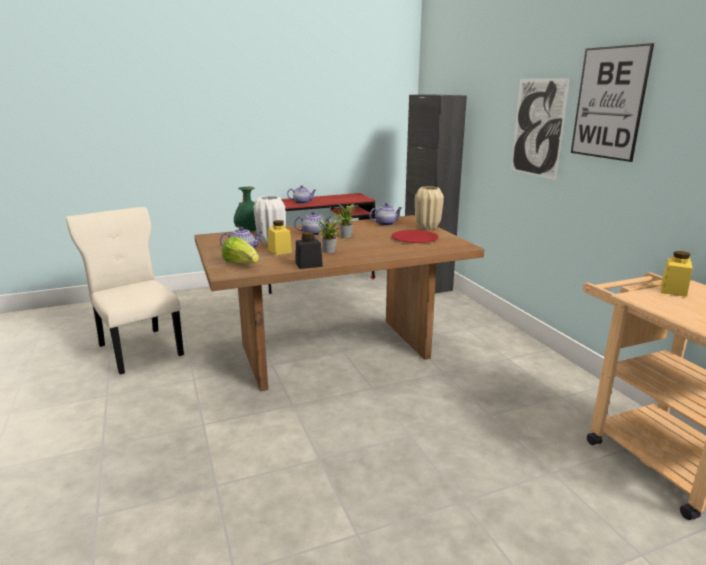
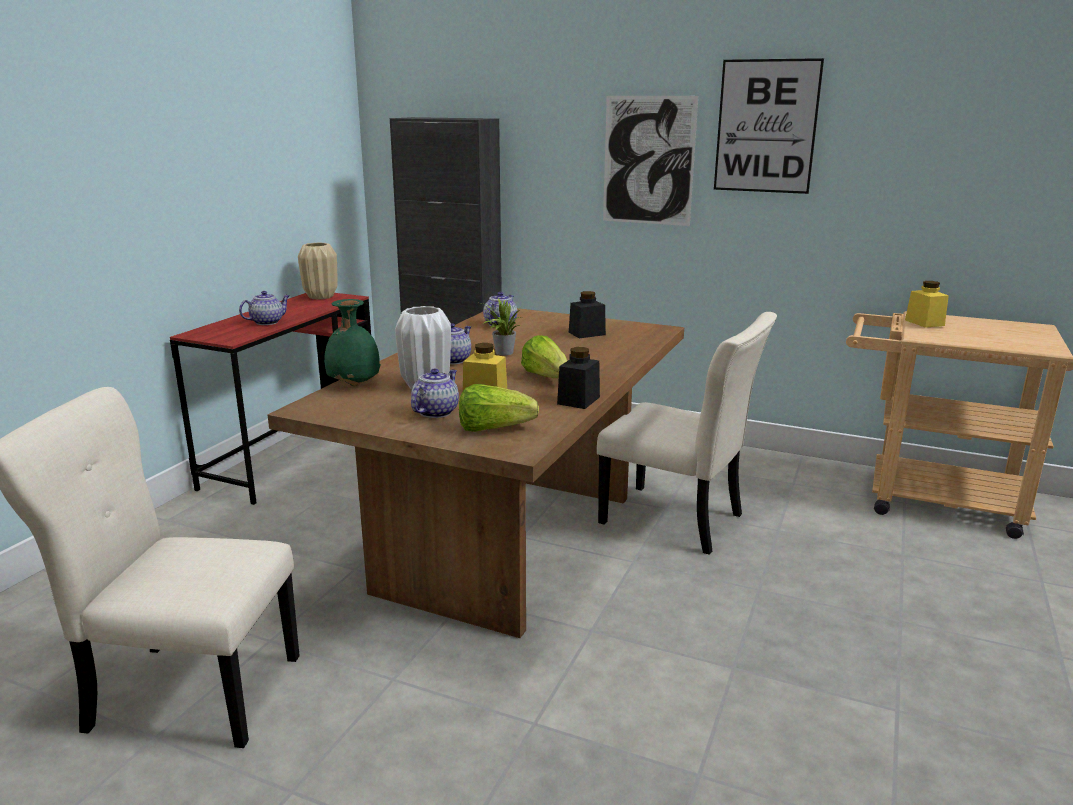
camera: 45 degrees left, 0 degrees up
(328, 251) = (546, 377): potted plant -> lettuce
(414, 238) = (587, 333): red plate -> black jar
(427, 227) = (560, 317): beige vase -> beige vase (320, 297)
(436, 381) = (676, 521): none -> beige chair

